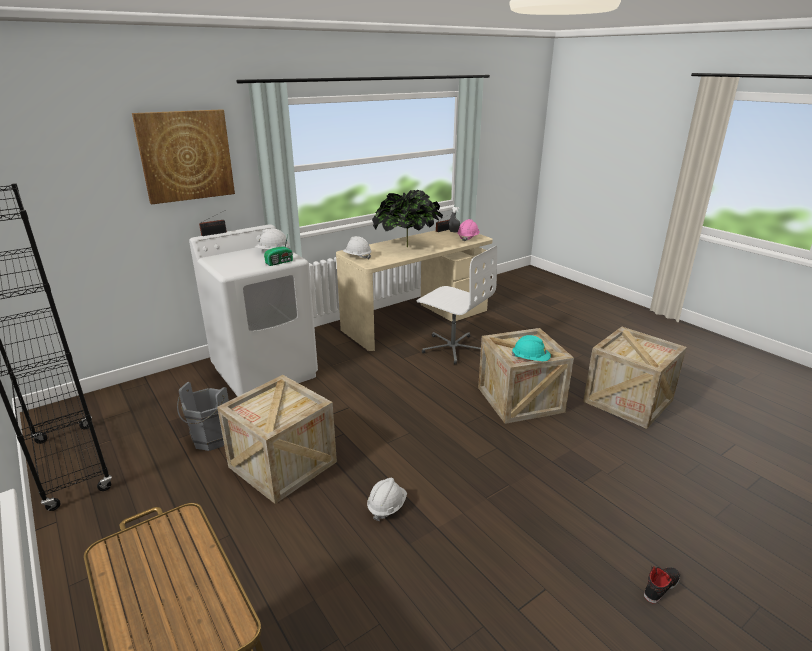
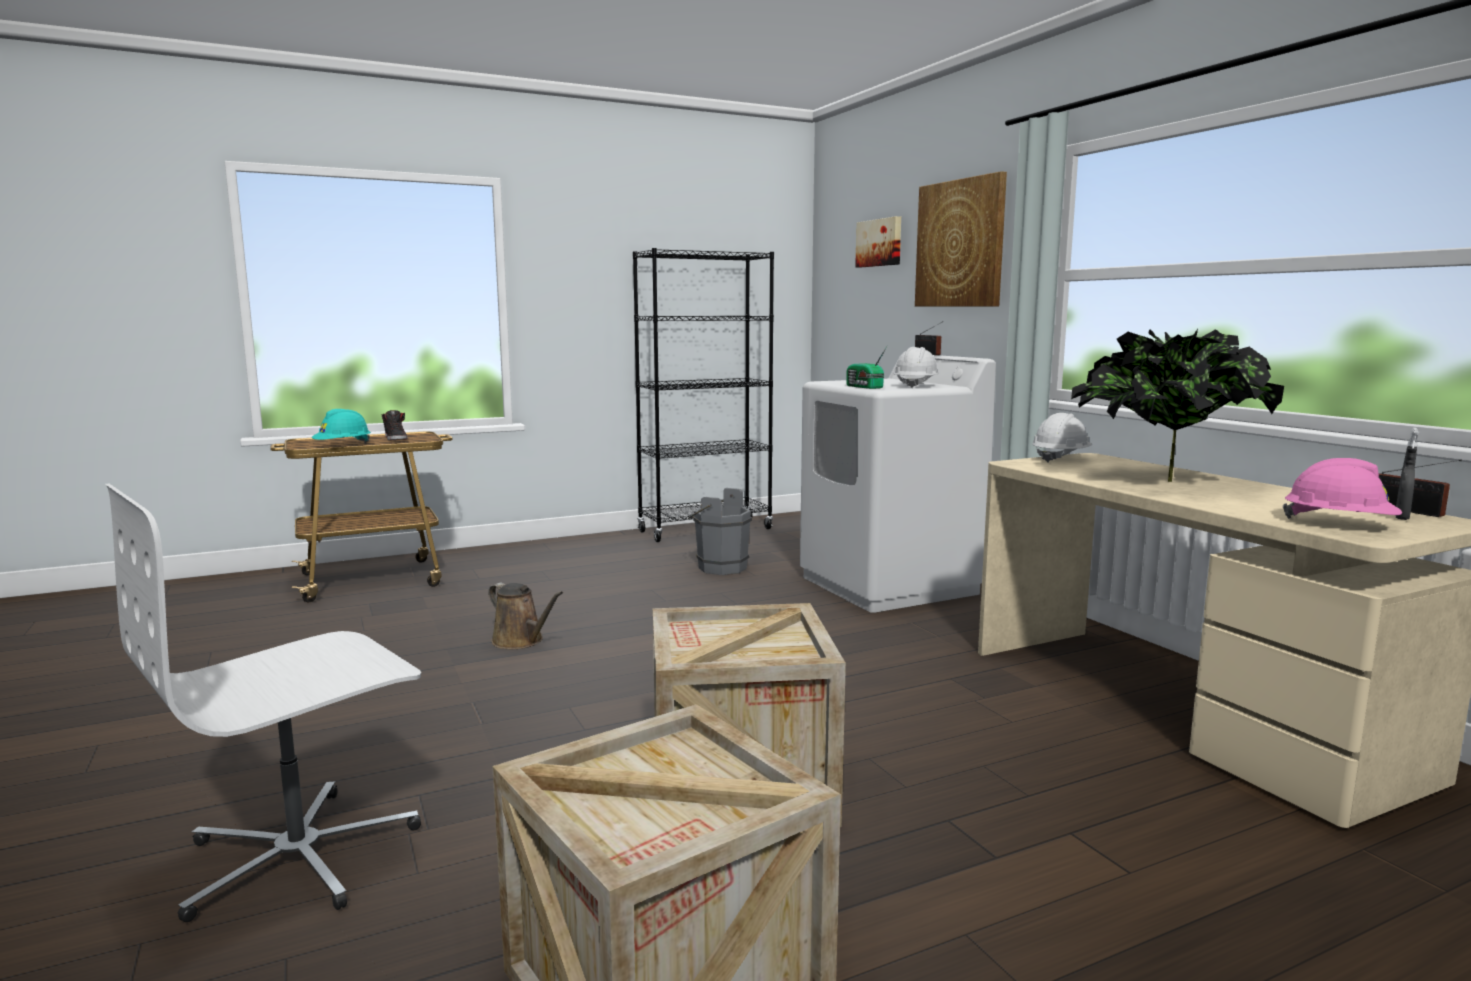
camera: 100 degrees right, 15 degrees down
(75, 158) = (880, 243): none -> picture
(282, 464) = (648, 596): crate -> none
(386, 506) = (521, 641): white hard hat -> brown watering can
(452, 348) = (1014, 737): white office chair -> white office chair (300, 856)
(530, 359) = (688, 639): turquoise hard hat -> turquoise hard hat (343, 446)
(660, 586) = (145, 803): black shoe -> black shoe (396, 438)

